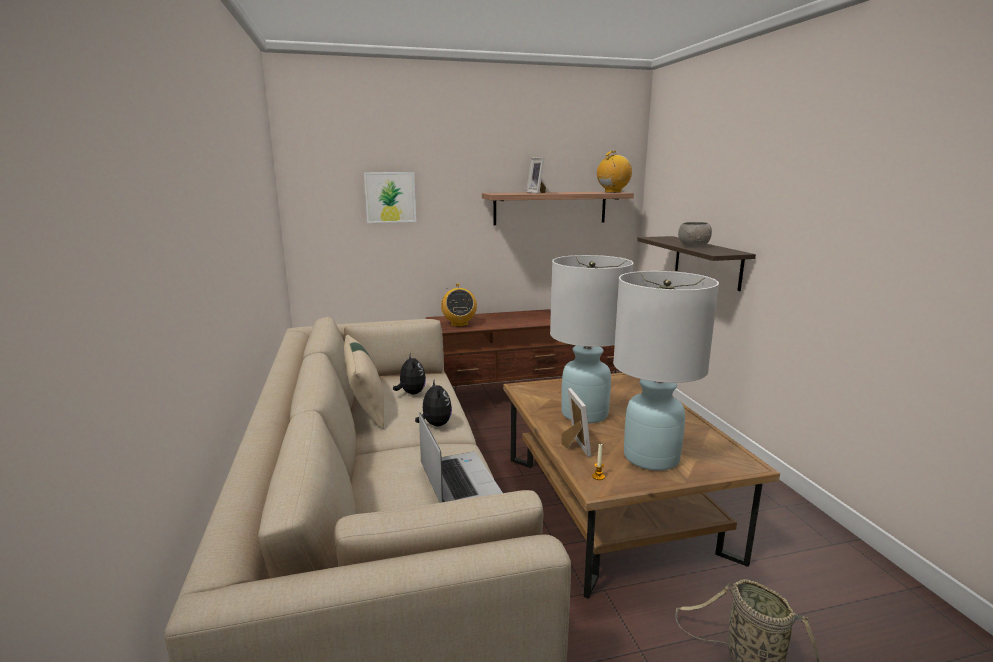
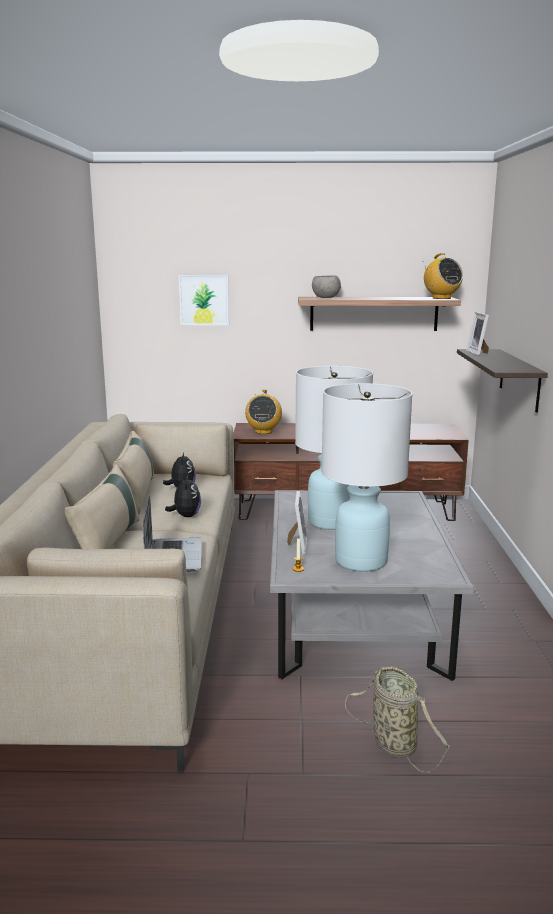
camera: 15 degrees right, 0 degrees up
(369, 472) = (108, 543): none -> beige pillow
(537, 193) = (354, 298): picture frame -> picture frame (478, 353)
(612, 505) = (354, 616): brown coffee table -> grey coffee table
(613, 192) = (441, 298): radio -> radio turned 90 degrees clockwise
(693, 246) = (496, 361): grey bowl -> grey bowl (326, 297)

